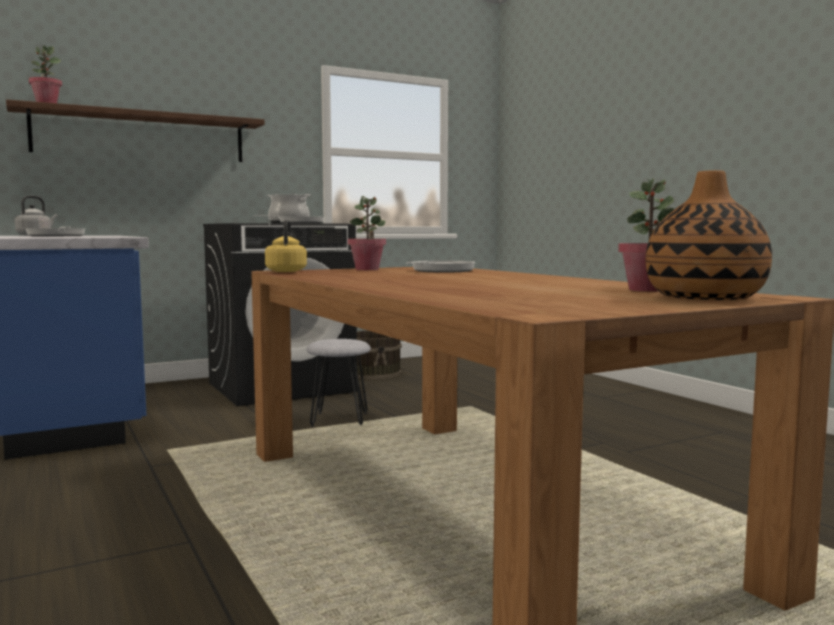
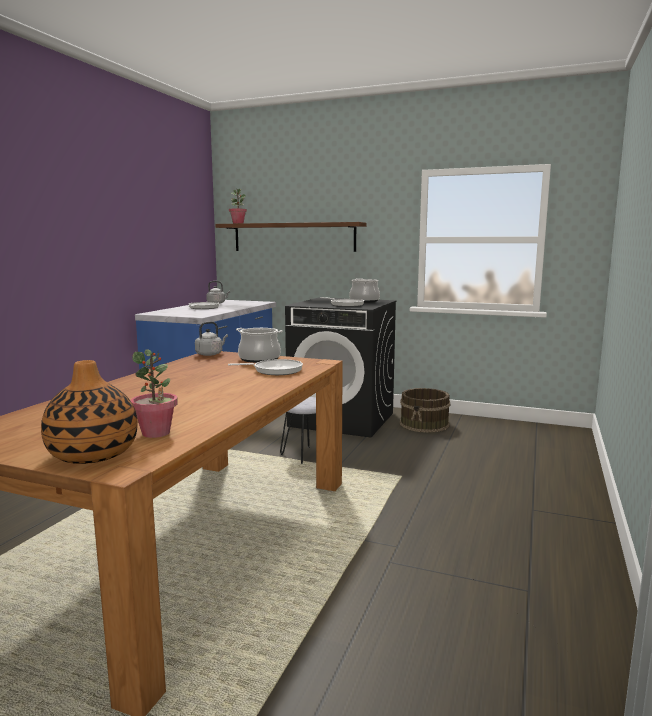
camera: 50 degrees right, 5 degrees up
(286, 271) = (210, 354): yellow kettle -> grey kettle
(367, 269) = (259, 359): potted plant -> cooking pot

